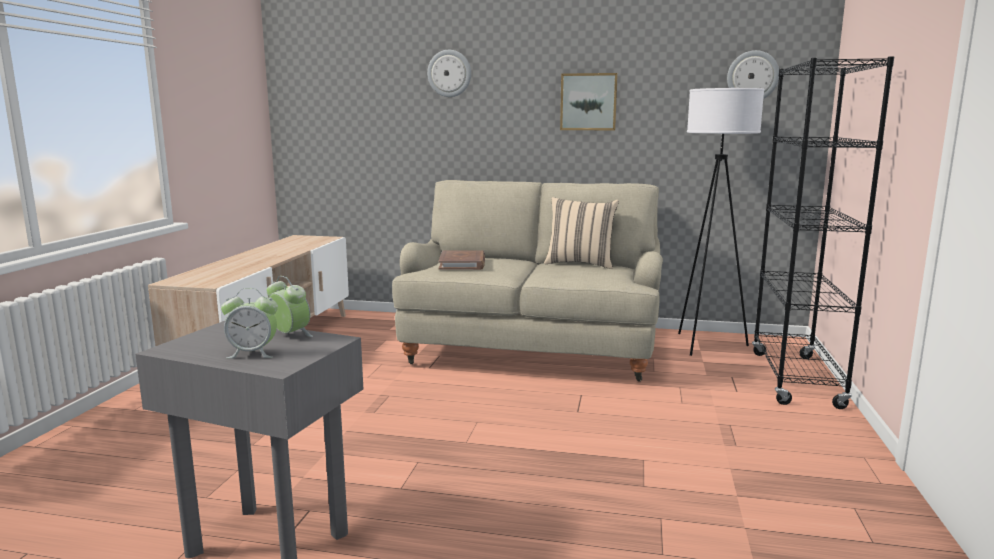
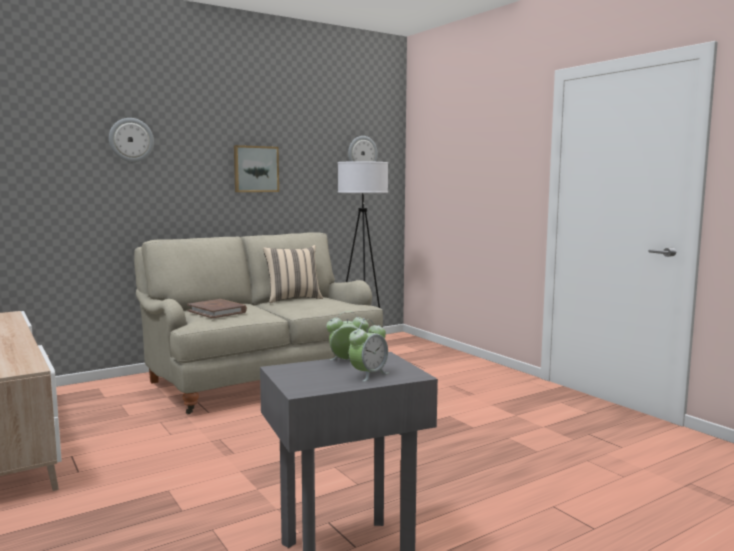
camera: 45 degrees left, 5 degrees down
(795, 379) = (439, 354): black bookcase -> none

